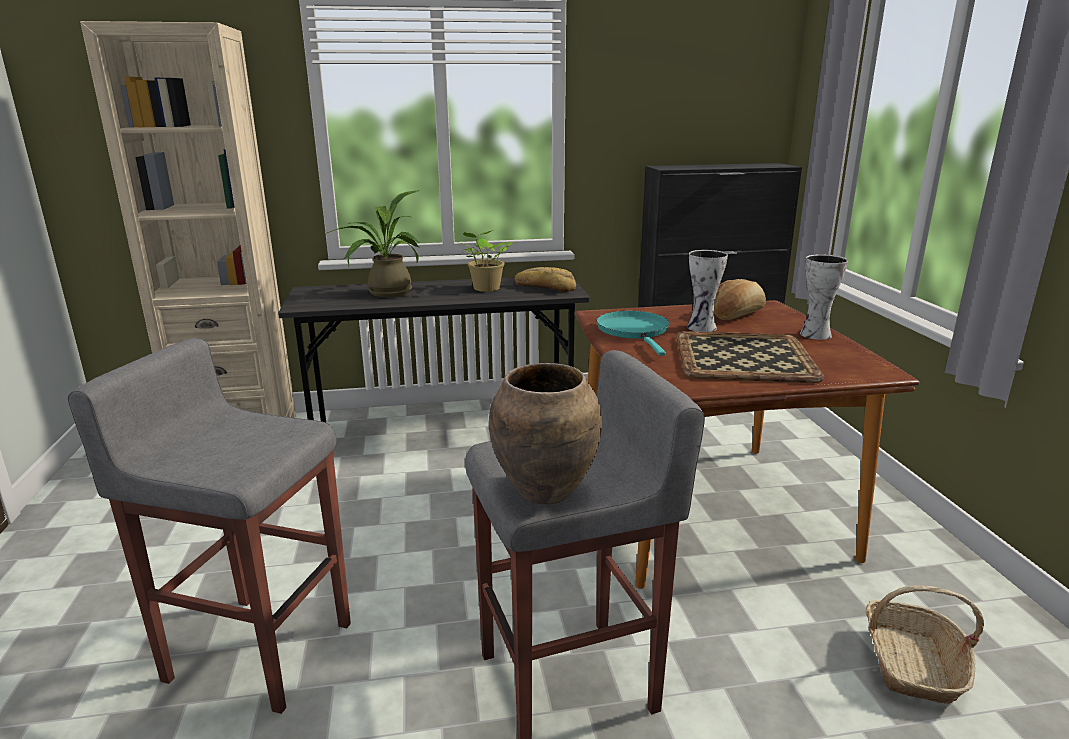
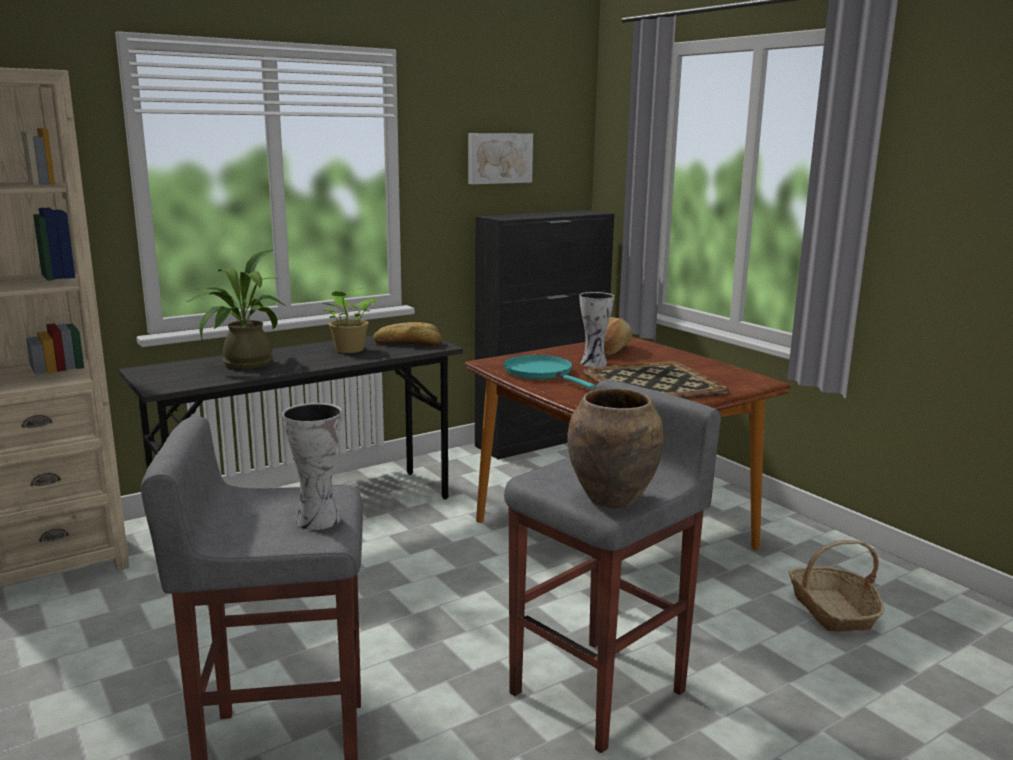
camera: 25 degrees left, 5 degrees down
(678, 106) = (499, 158): none -> picture
(814, 334) = (686, 359): vase -> vase (315, 519)

